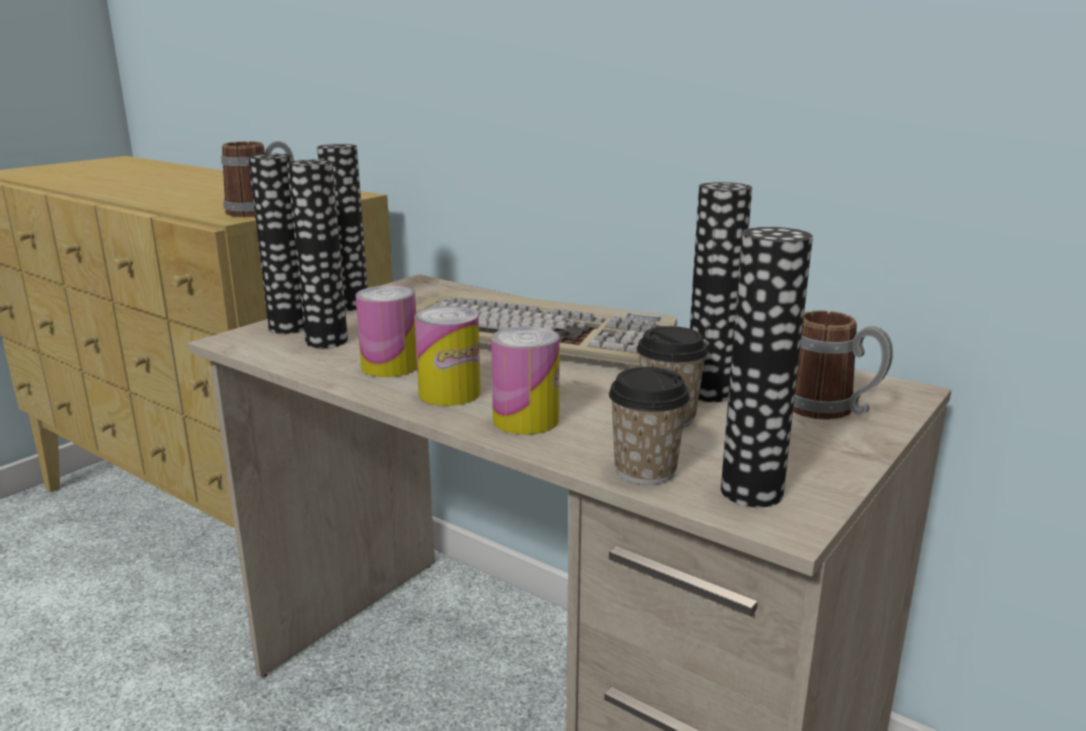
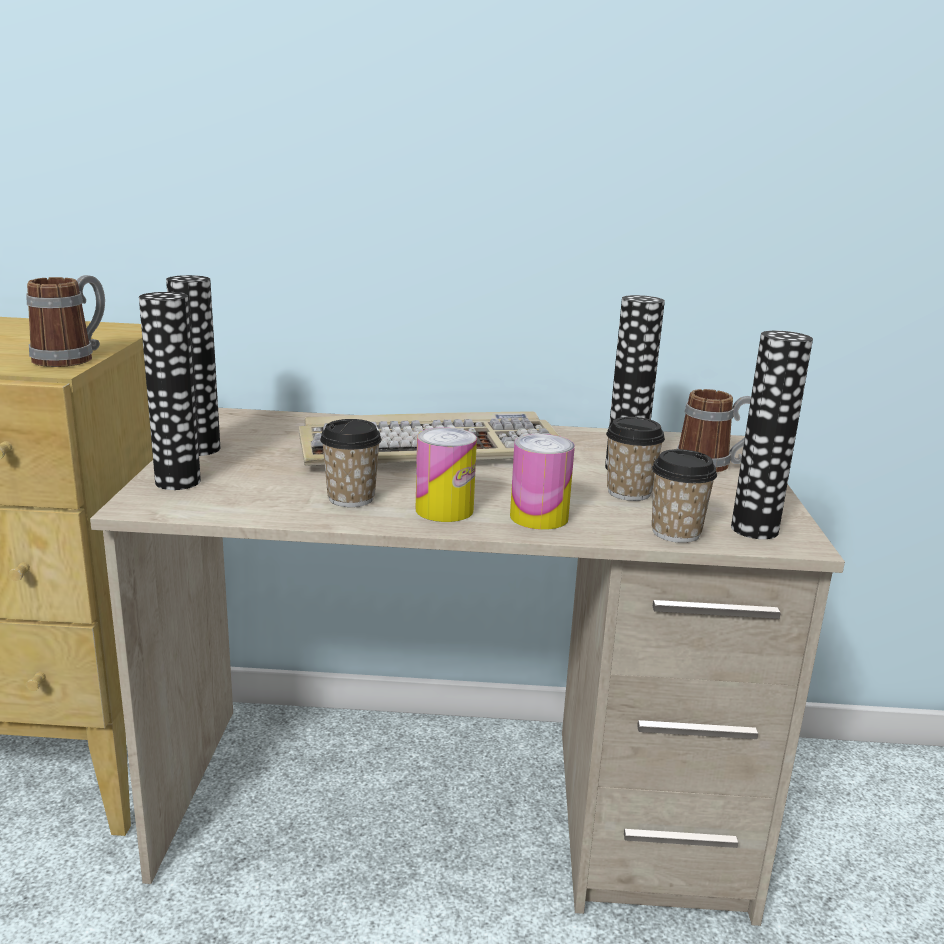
camera: 35 degrees left, 0 degrees up
(326, 341) = (245, 487): vase -> none
(390, 366) = (351, 498): can -> cup

